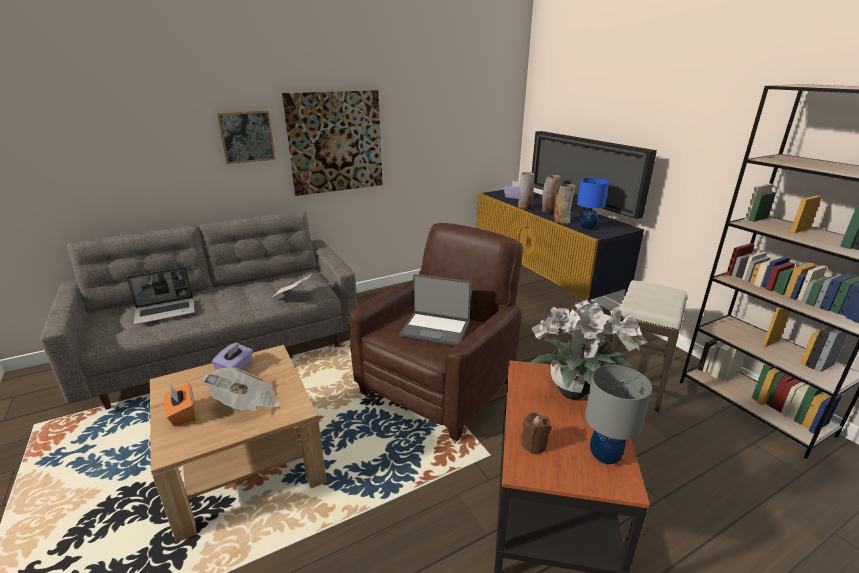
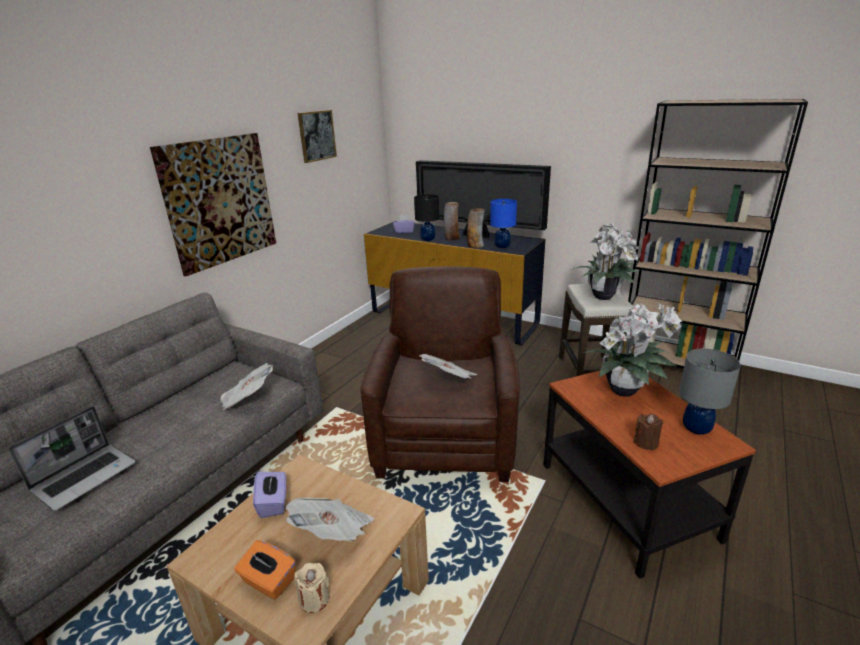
camera: 30 degrees left, 0 degrees up
(192, 437) = (314, 599): none -> beige candle
(247, 137) = (113, 210): picture -> picture (316, 135)
(435, 329) = (449, 379): laptop -> newspaper
(525, 207) = (427, 239): vase -> black table lamp
(655, 300) = (602, 296): none -> potted plant

